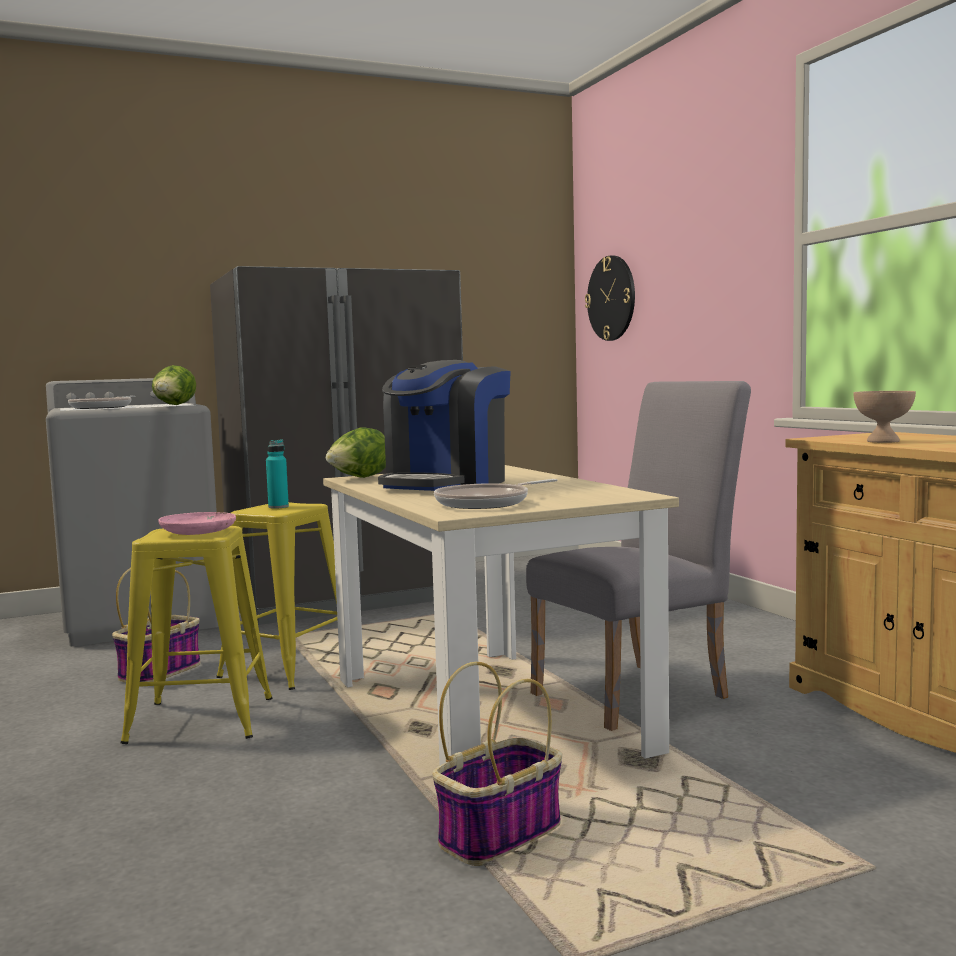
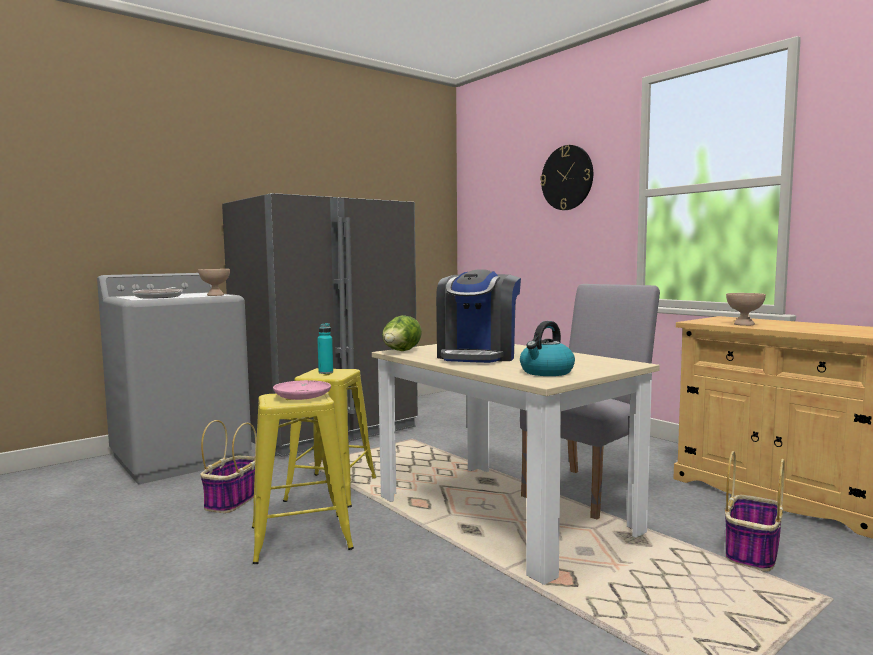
camera: 15 degrees left, 0 degrees up
(174, 405) = (216, 295): lettuce -> beige bowl
(487, 503) = (546, 372): frying pan -> kettle
(501, 833) = (593, 604): basket -> basket (751, 552)
(611, 298) = (489, 223): wall clock -> wall clock (567, 178)

